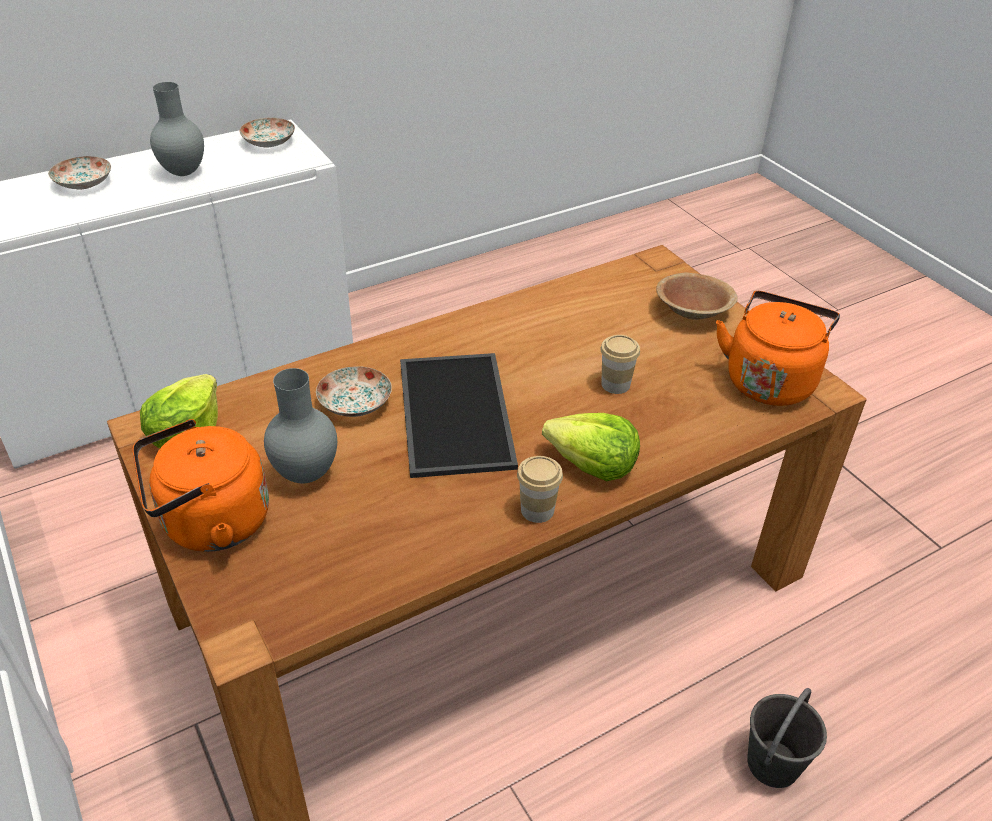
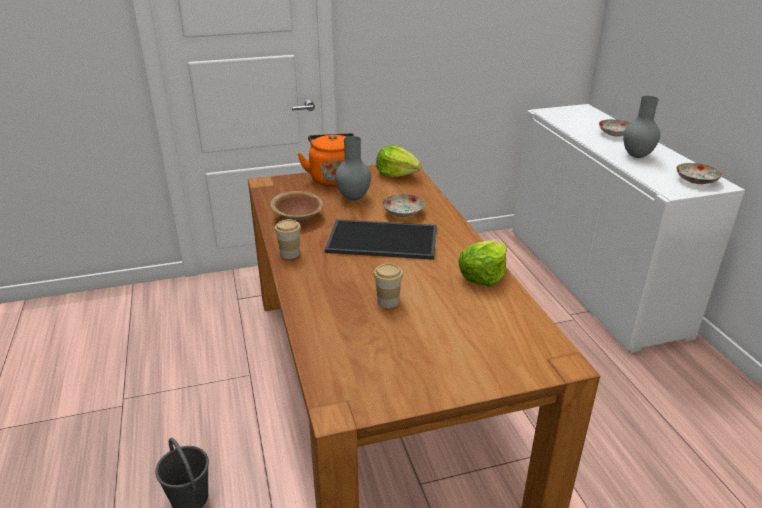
camera: 105 degrees right, 10 degrees down
(592, 465) = (314, 277): lettuce -> lettuce (483, 276)
(692, 311) = (475, 364): brown bowl -> brown bowl (298, 217)
(770, 380) = (364, 381): orange kettle -> none

